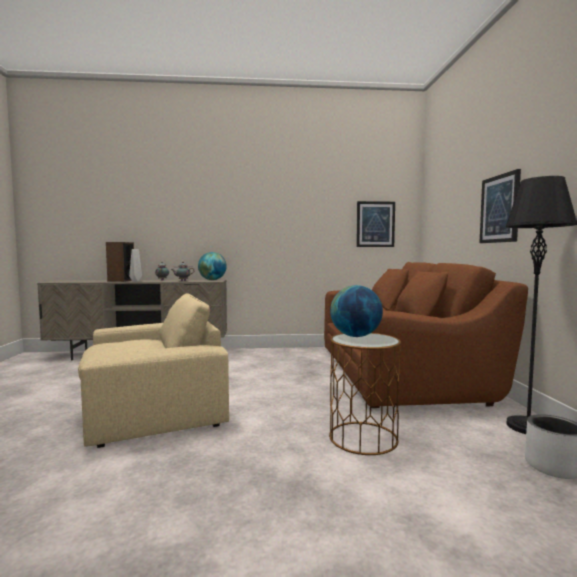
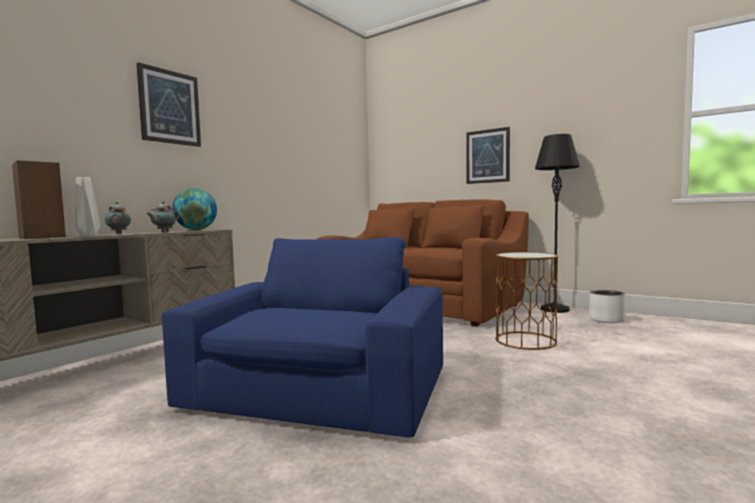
camera: 50 degrees left, 0 degrees up
(152, 403) = (318, 390): beige armchair -> blue armchair
(355, 336) = (514, 254): globe -> none
(375, 224) = (339, 165): picture -> picture (169, 107)

